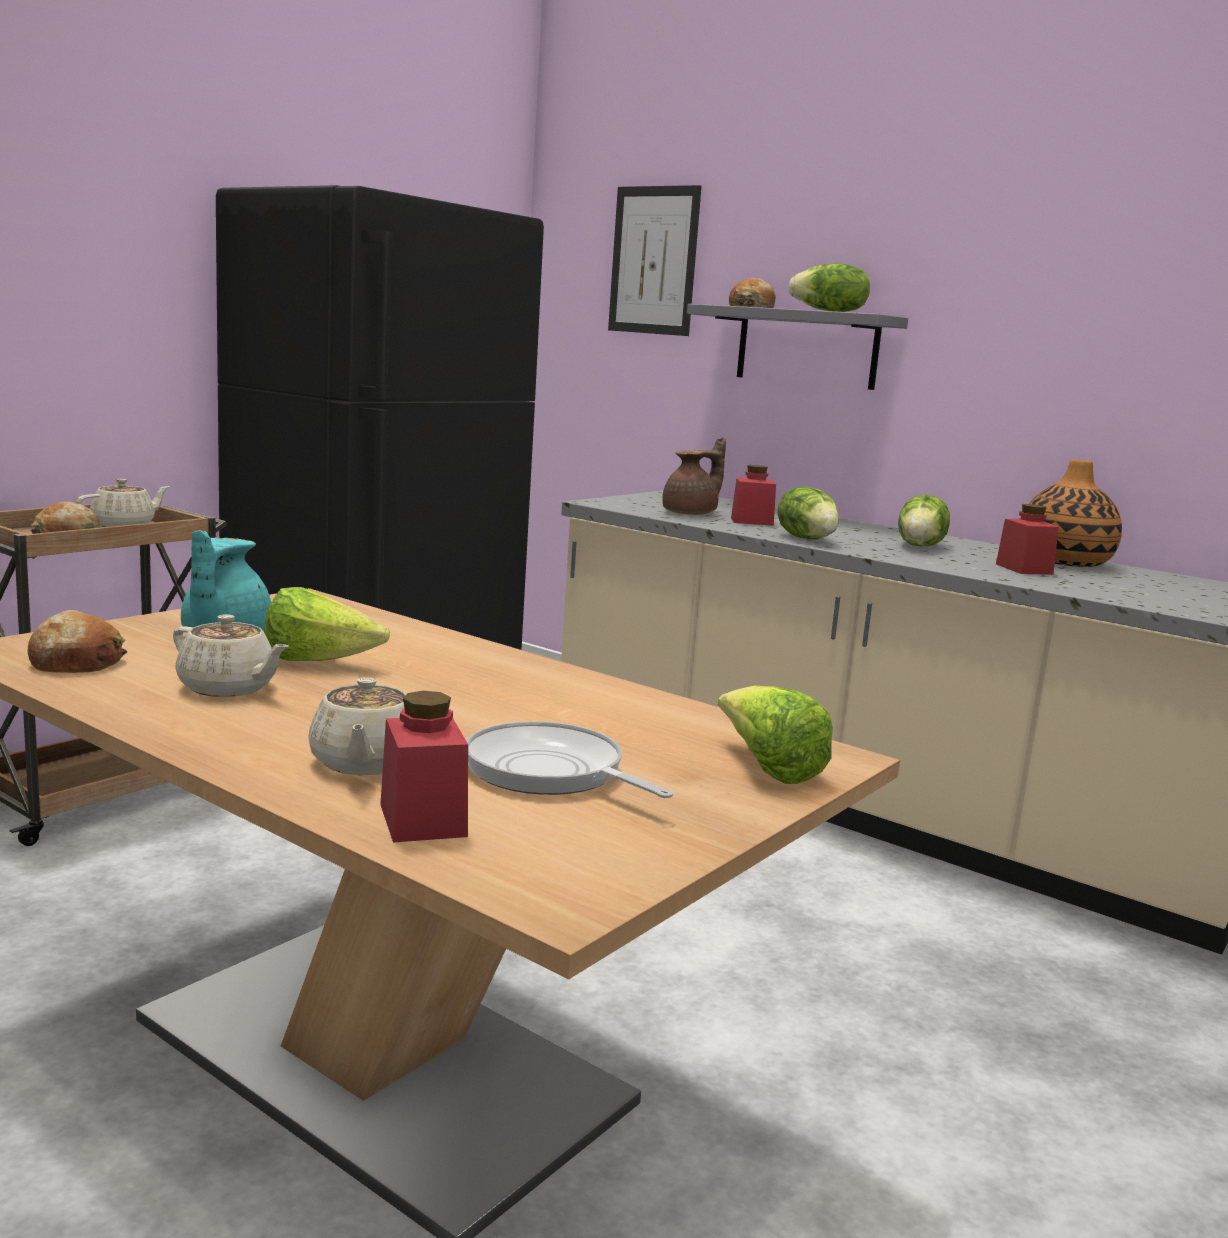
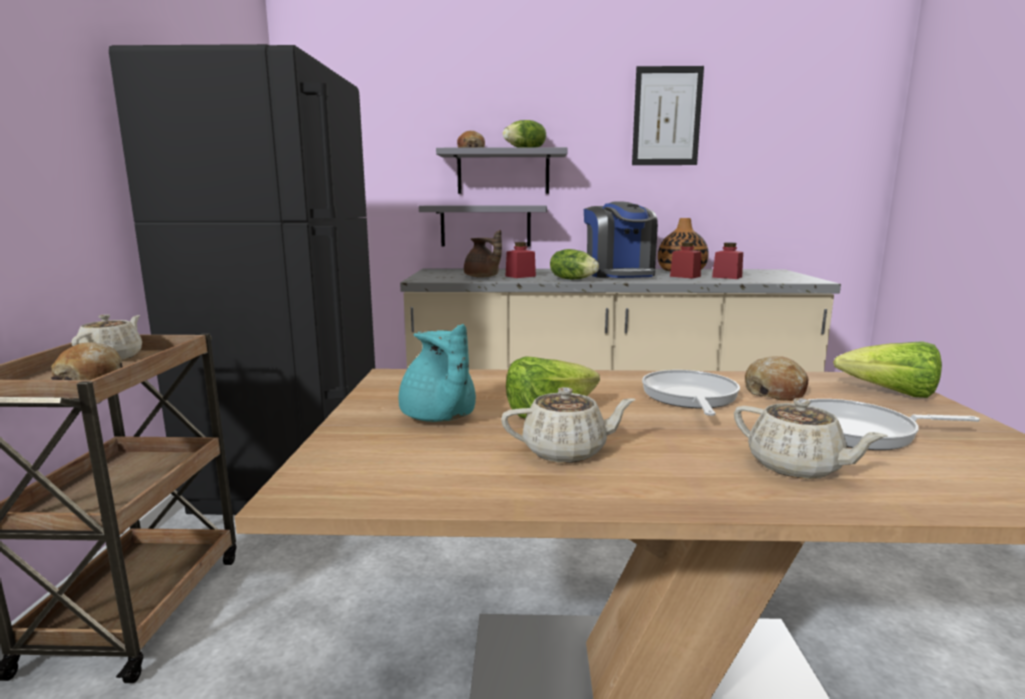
camera: 35 degrees left, 0 degrees up
(76, 662) = (406, 475): bread -> bread (775, 392)
(423, 820) = (937, 487): red jar -> red jar (727, 277)
(503, 694) = (689, 397): none -> frying pan
(654, 260) = (385, 123): picture -> picture (667, 116)
(692, 513) = (482, 277): brown teapot -> brown teapot turned 120 degrees clockwise
(771, 434) = (485, 226): none -> grey shelf
(921, 546) = (619, 274): lettuce -> coffee machine

